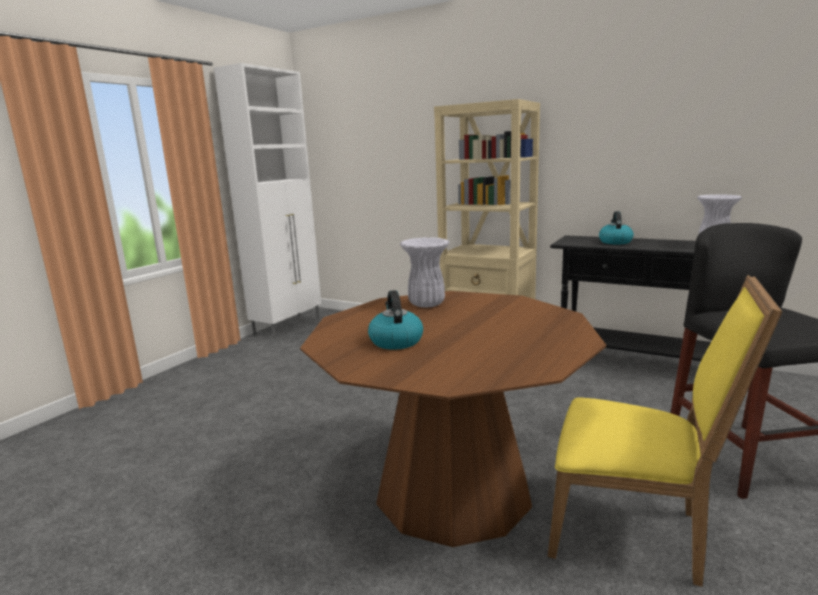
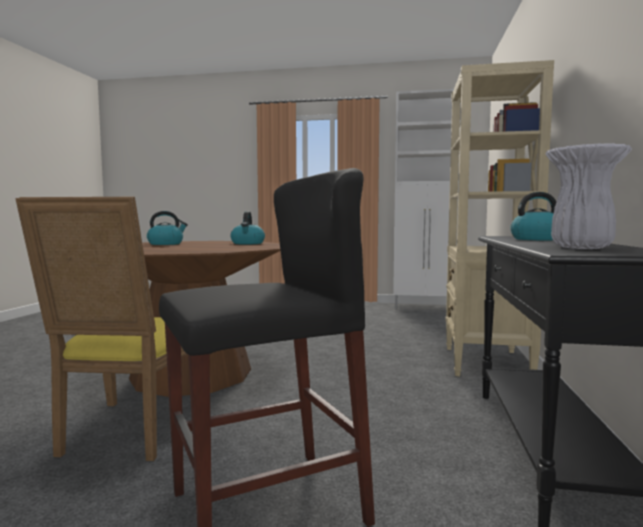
camera: 70 degrees right, 10 degrees down
(426, 304) = (248, 243): white vase -> kettle

